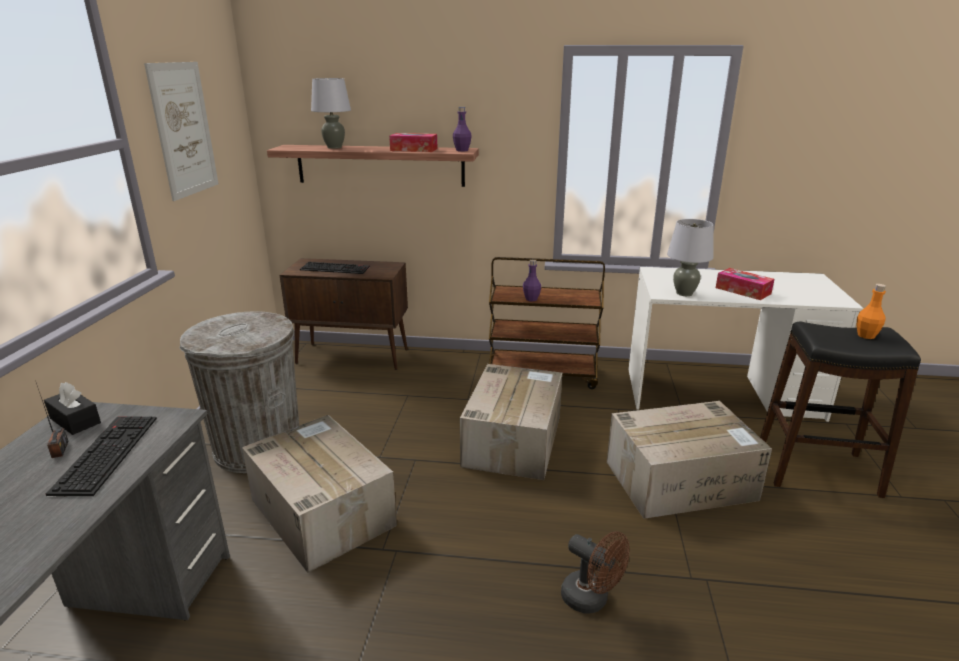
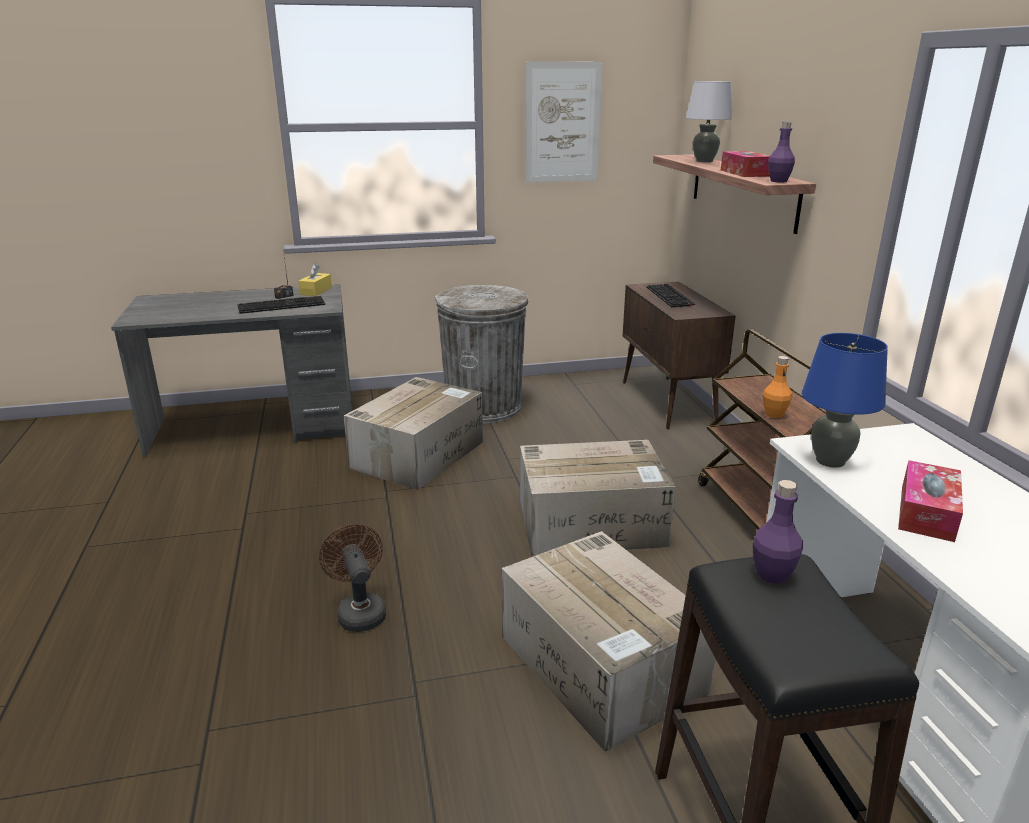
camera: 70 degrees right, 0 degrees up
(75, 420) = (316, 291): black tissue box -> yellow tissue box
(531, 299) = (753, 398): purple bottle -> purple bottle (772, 575)
(591, 600) = (359, 611): brown fan -> brown fan turned 135 degrees clockwise
(684, 293) = (830, 461): grey table lamp -> blue table lamp
(866, 336) = (811, 627): orange bottle -> orange bottle (774, 414)

